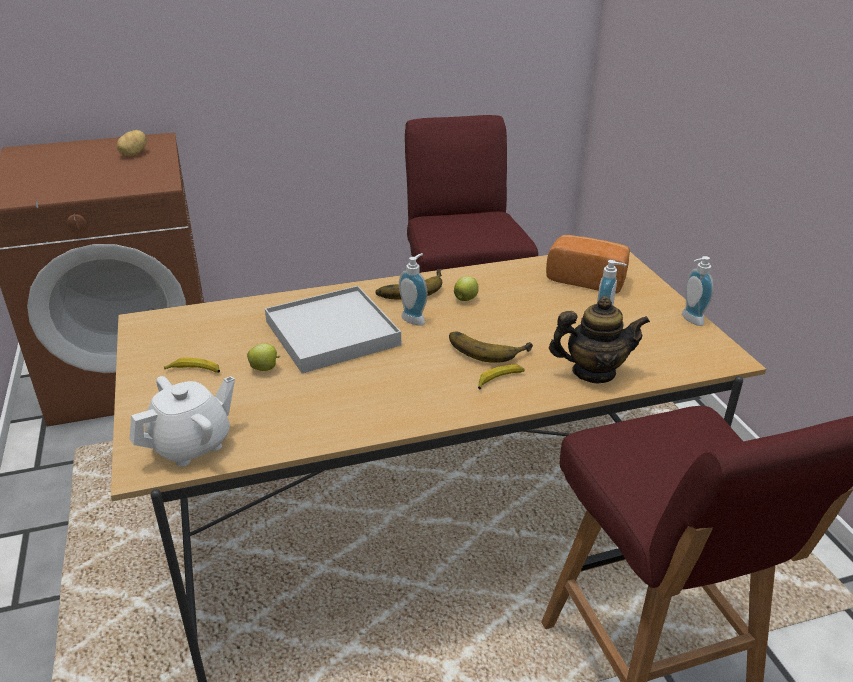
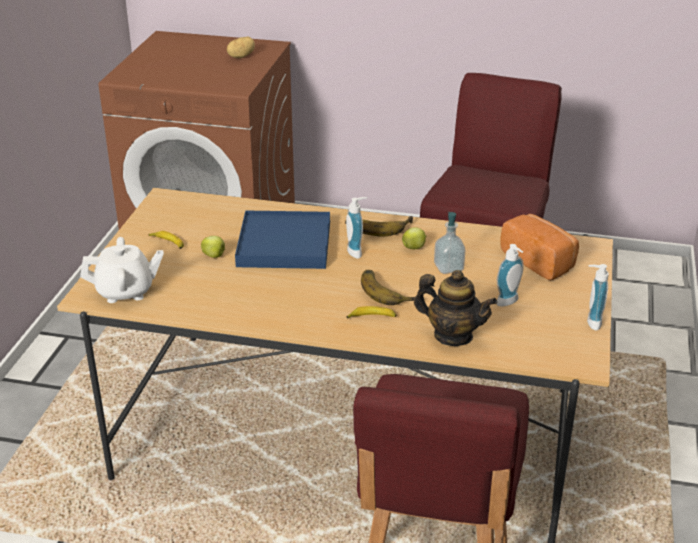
camera: 30 degrees right, 0 degrees up
(332, 333) = (284, 244): white tray -> blue tray
(517, 308) = (448, 267): none -> soap dispenser

